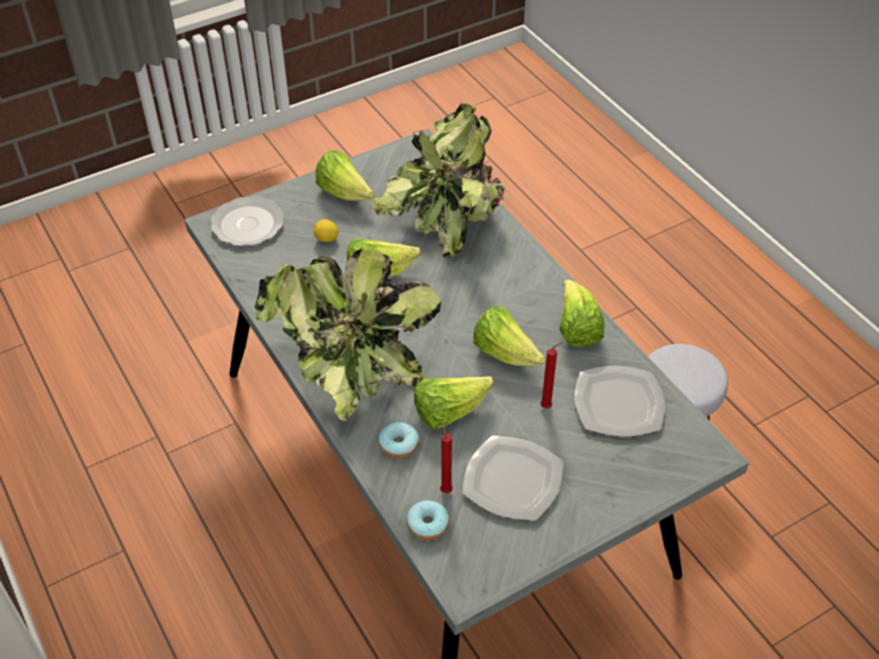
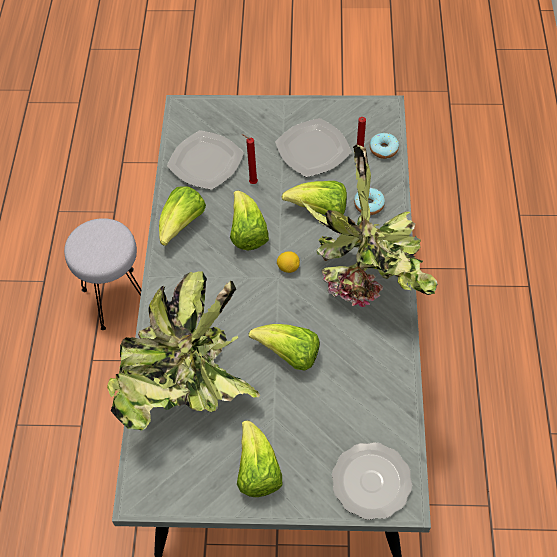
camera: 145 degrees left, 10 degrees up
(326, 239) = (309, 419): lemon -> lemon (288, 267)

